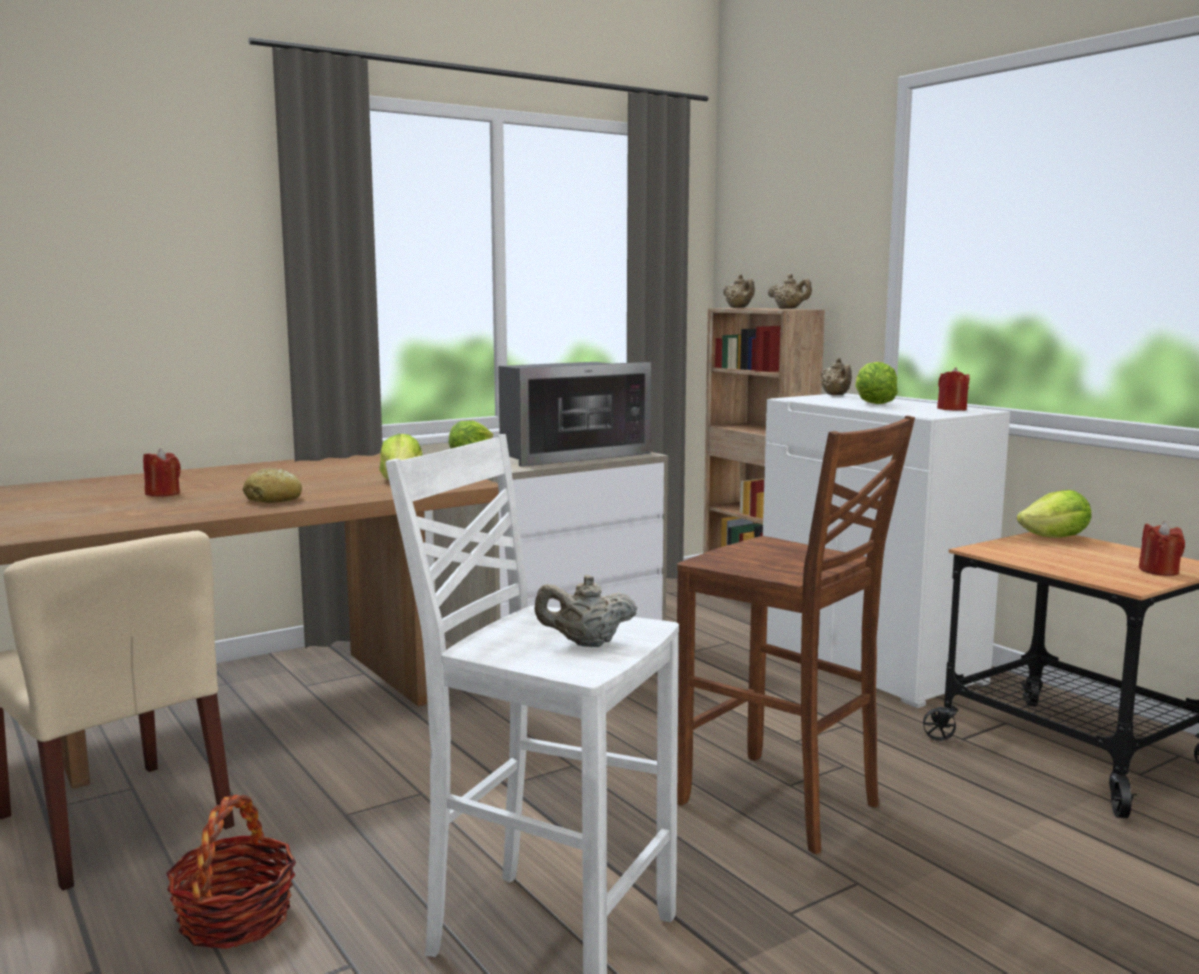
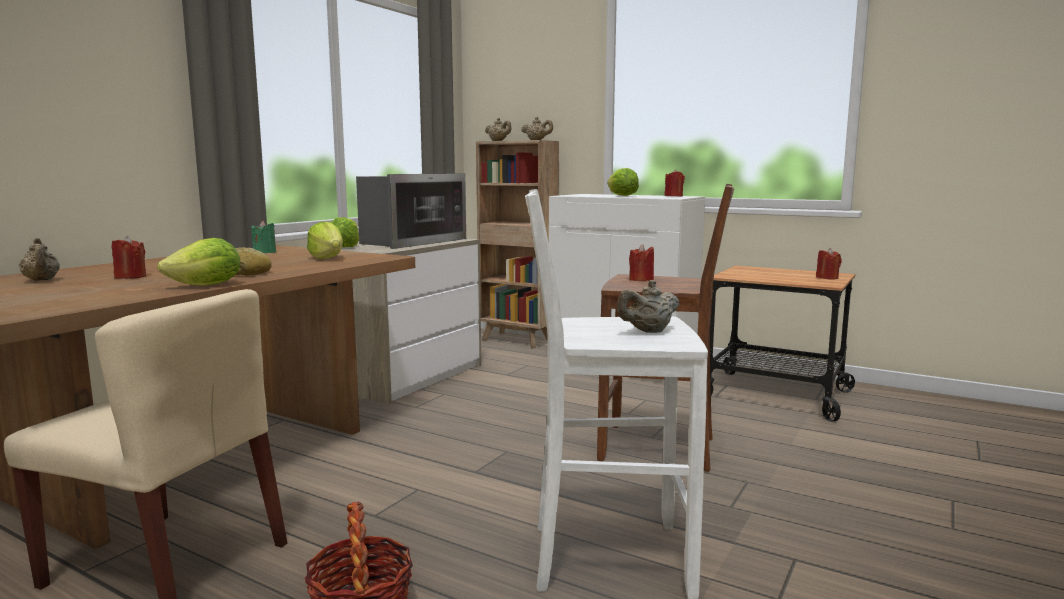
camera: 25 degrees left, 0 degrees up
(356, 464) = (264, 252): none -> green candle
(769, 550) = (641, 280): none -> red candle
(836, 395) = (584, 194): beige teapot -> beige teapot (41, 280)
(1055, 538) = (750, 268): lettuce -> lettuce (207, 286)

